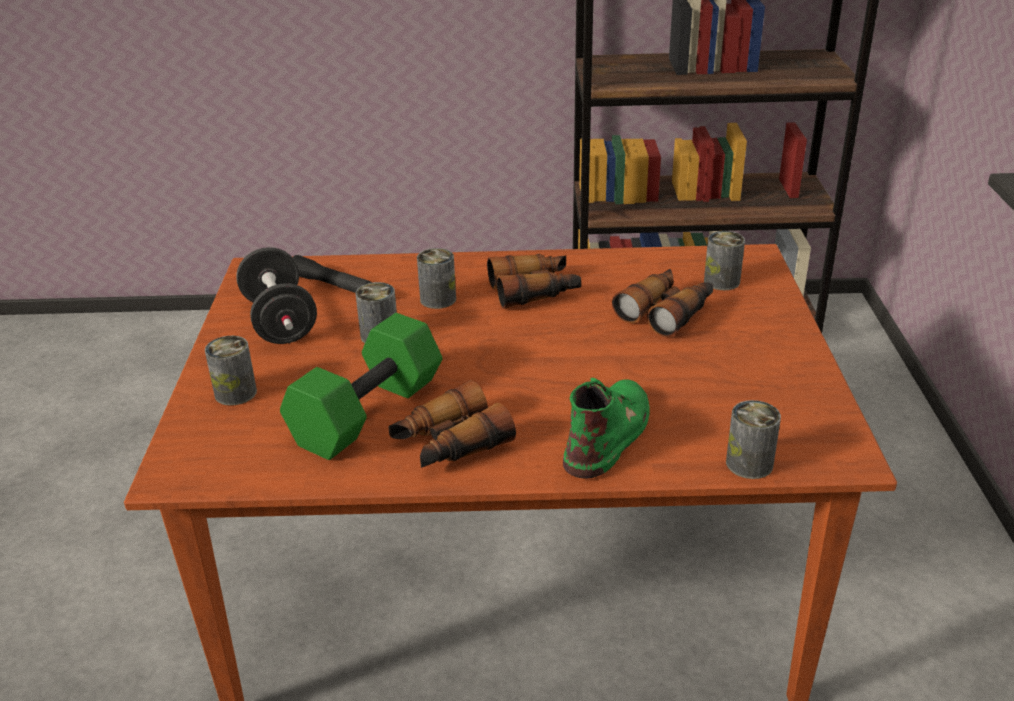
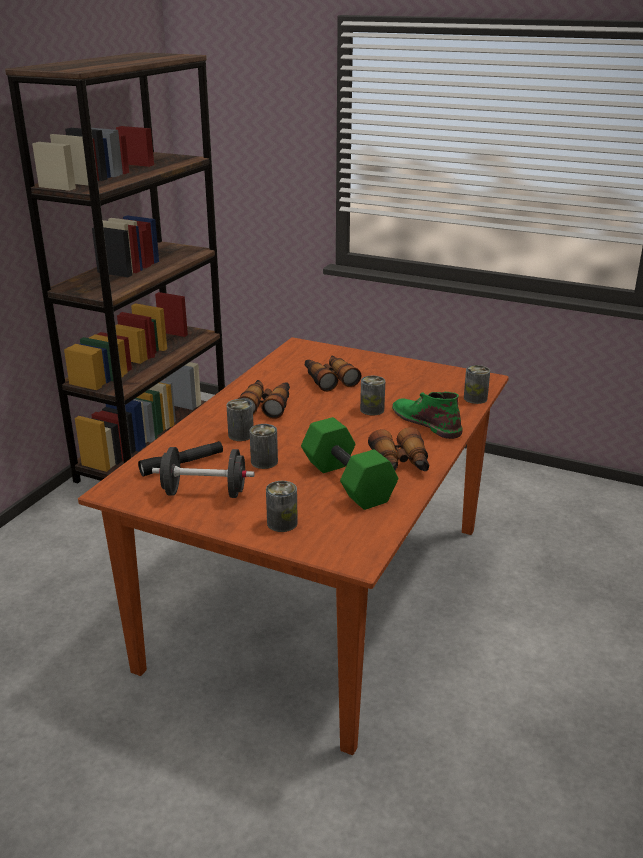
camera: 65 degrees left, 5 degrees down
(721, 281) = (314, 359): can -> can (372, 409)

